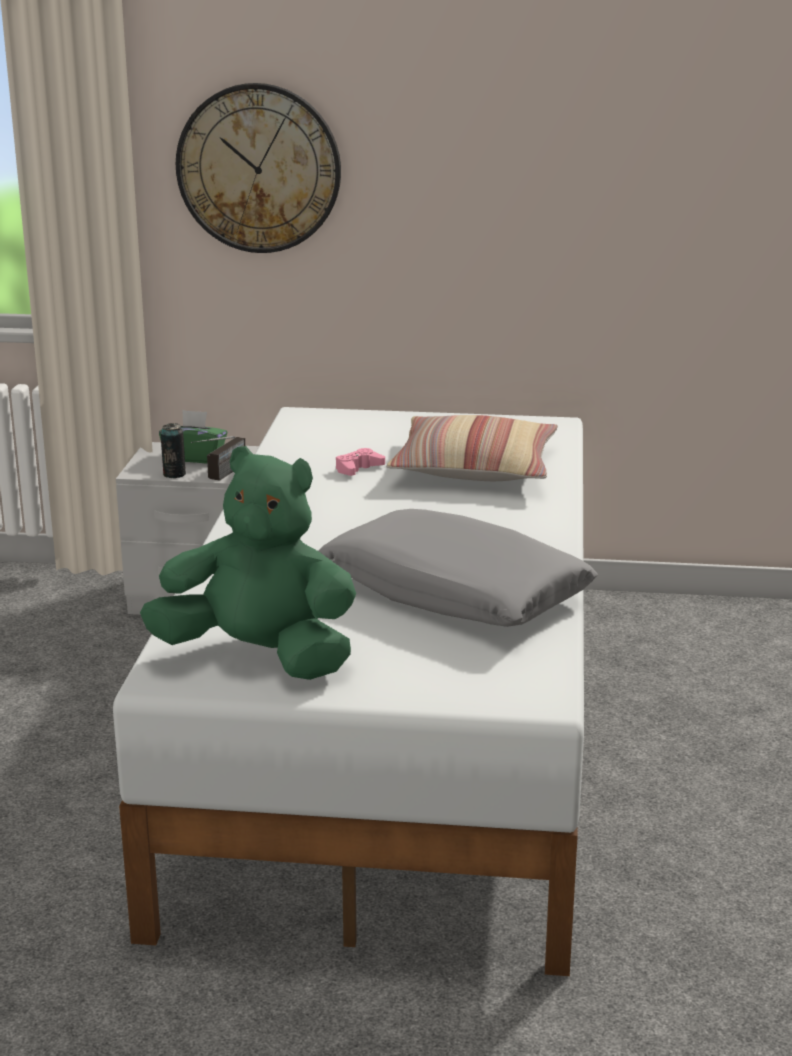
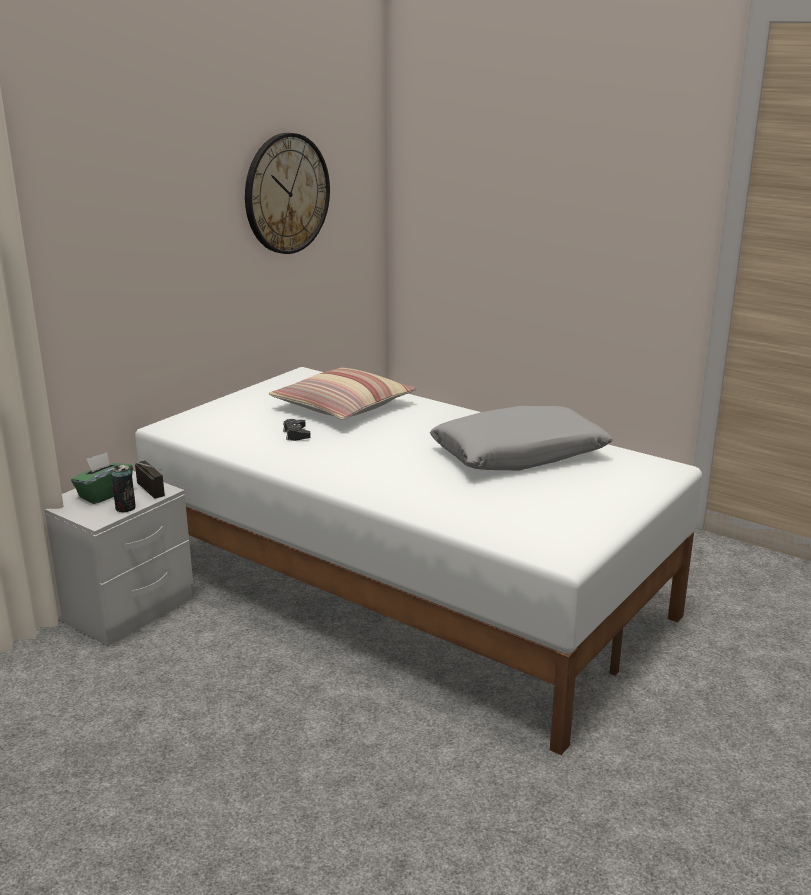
camera: 60 degrees left, 0 degrees up
(259, 168) = (92, 238): wall clock -> wall clock (286, 194)
(259, 657) = (557, 523): green plush toy -> none
(358, 469) = (296, 434): pink game controller -> black game controller

